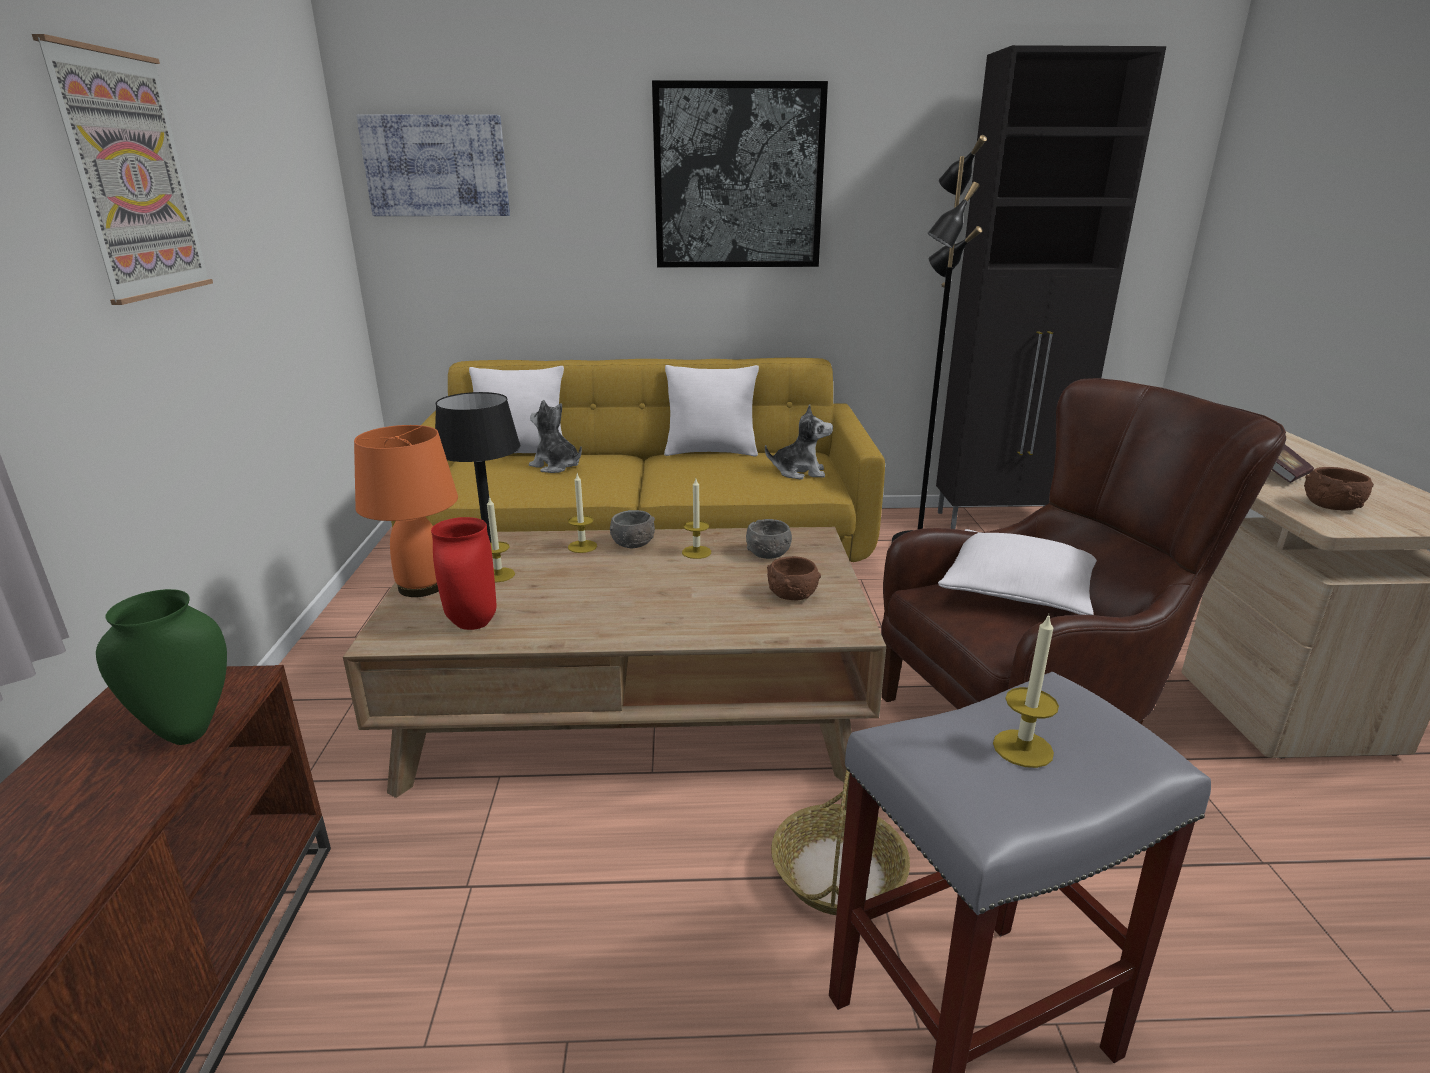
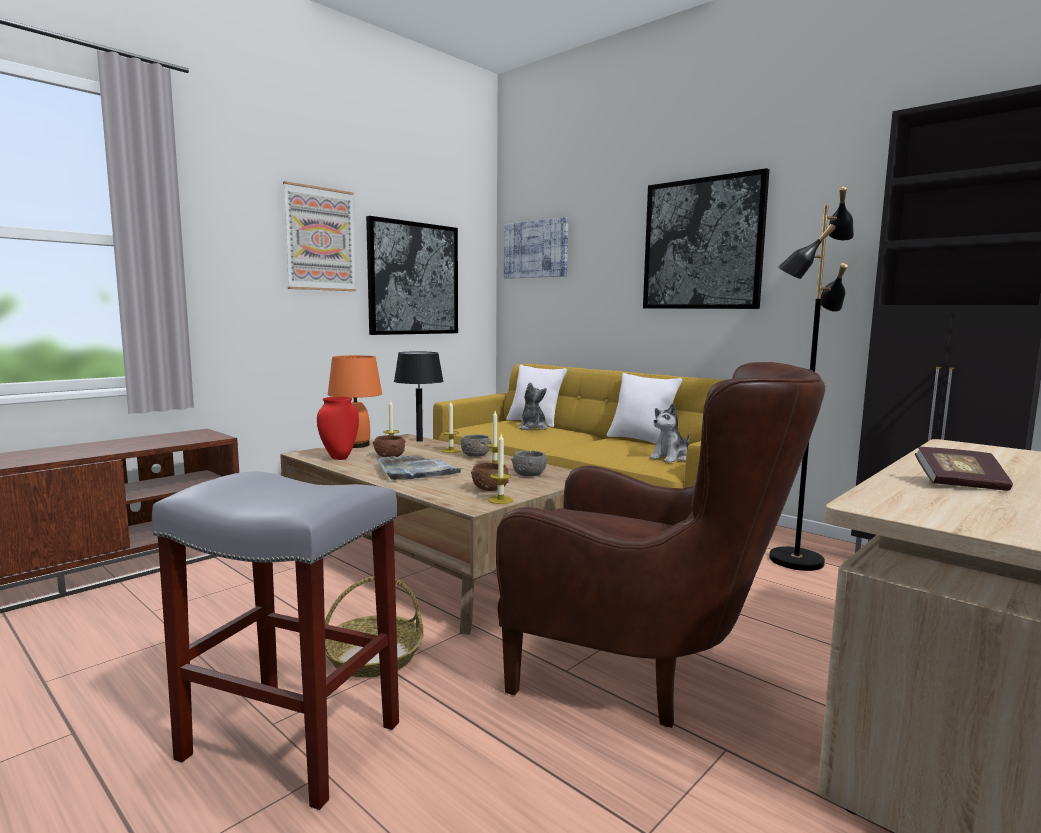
camera: 45 degrees right, 15 degrees down
(188, 734) = (174, 442): green vase -> none
(268, 237) = (413, 278): none -> picture
(643, 602) = (417, 471): none -> grey tray
(799, 472) = (671, 458): plush toy -> plush toy turned 90 degrees clockwise
(1018, 589) = (626, 524): white pillow -> none
(1023, 748) = (276, 489): candle -> candle (500, 500)
(1331, 506) = (926, 502): brown bowl -> brown bowl (389, 456)

